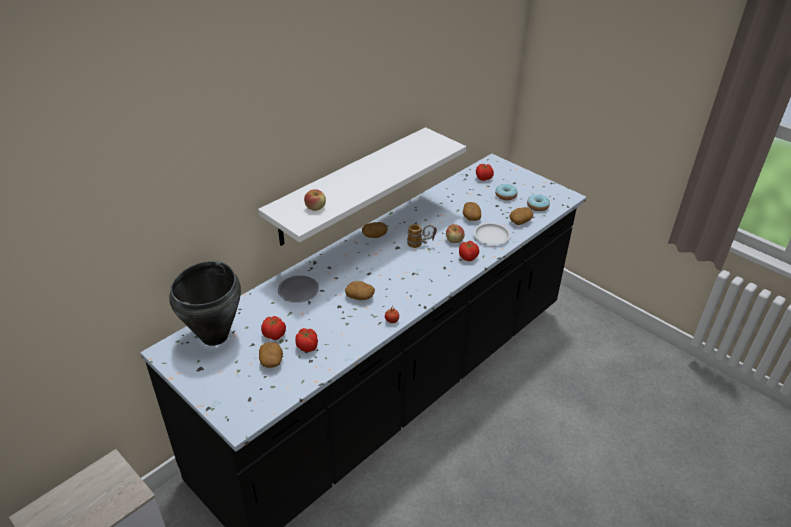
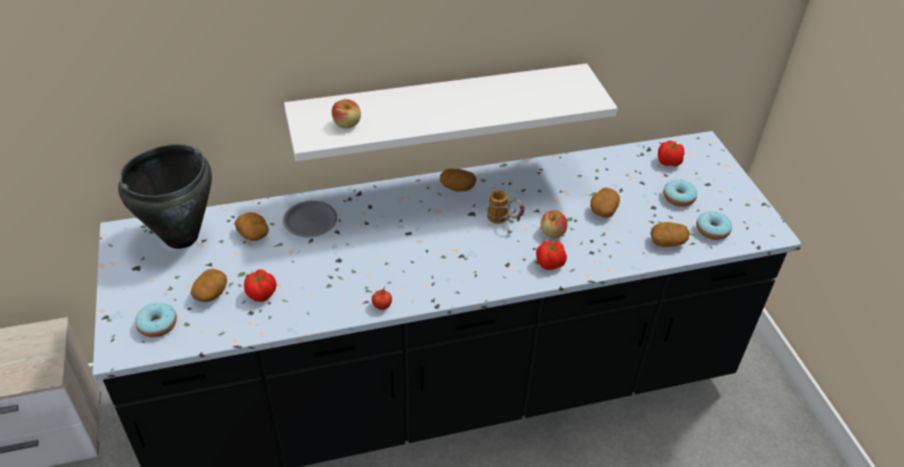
camera: 30 degrees right, 5 degrees up
(252, 396) = (157, 325): none -> donut
(274, 335) = (240, 264): tomato -> none
(360, 296) = (372, 258): potato -> potato (254, 234)
(491, 236) = (608, 247): white plate -> none

